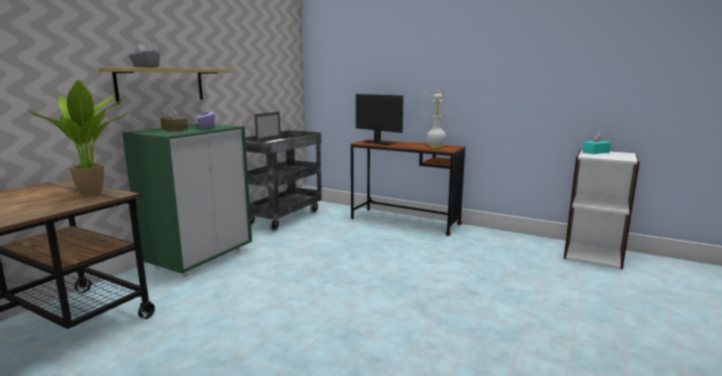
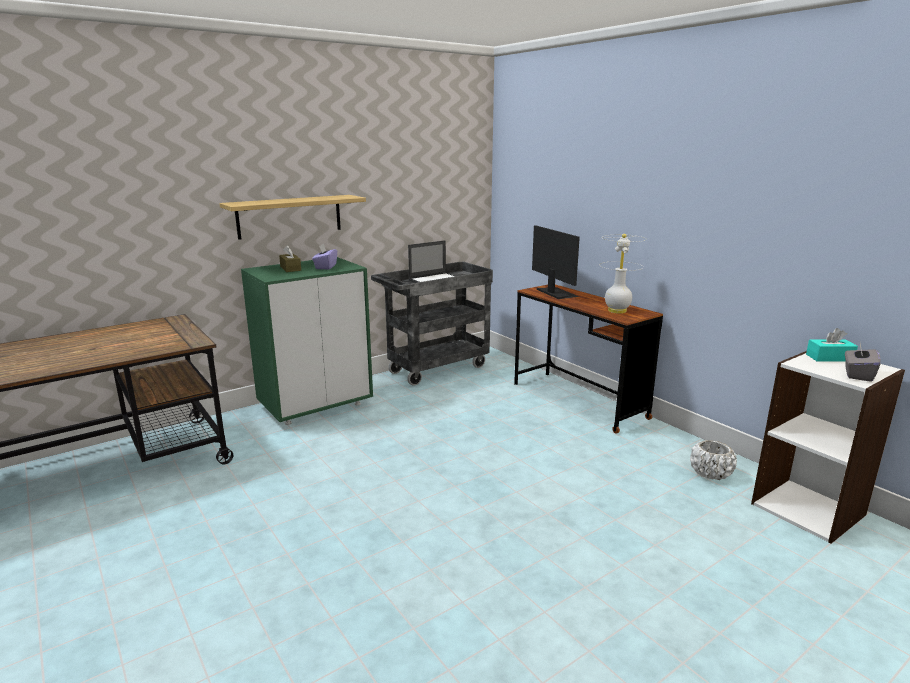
camera: 25 degrees right, 5 degrees up
(95, 193) = (183, 337): potted plant -> none
(146, 67) = (264, 202): grey tissue box -> grey tissue box (857, 374)
(525, 247) = (710, 473): none -> white planter

